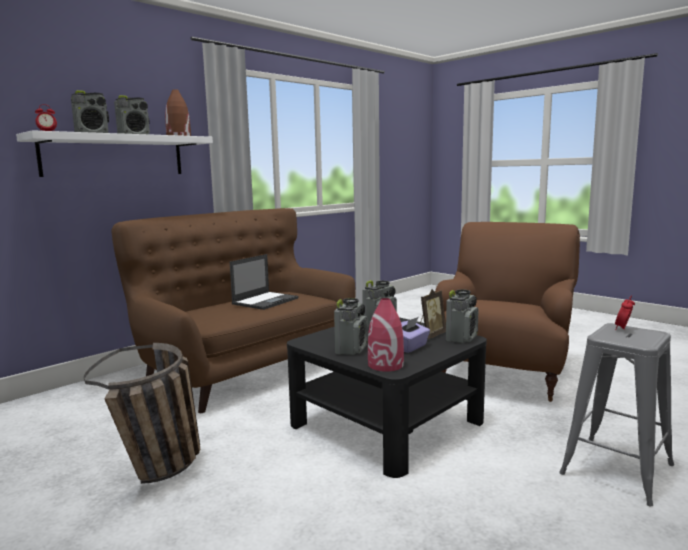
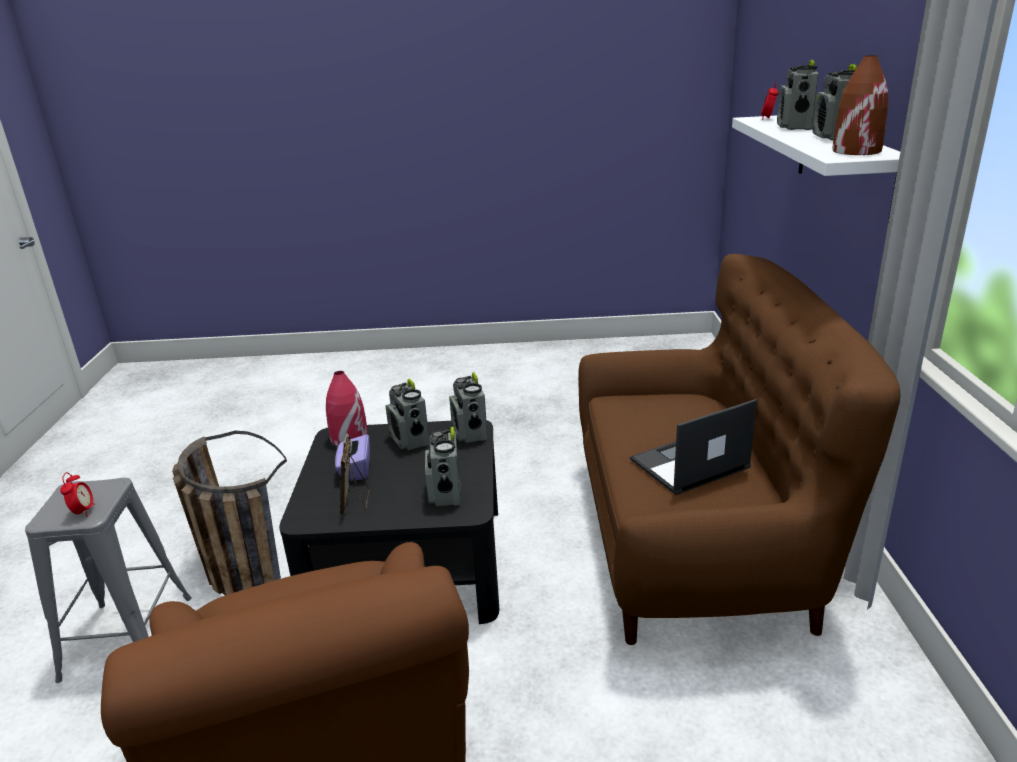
camera: 135 degrees right, 15 degrees up
(162, 471) = (508, 432): basket -> basket (238, 569)
(266, 301) = (688, 464): laptop -> laptop turned 75 degrees clockwise
(462, 338) = (312, 516): radio -> radio (469, 433)

